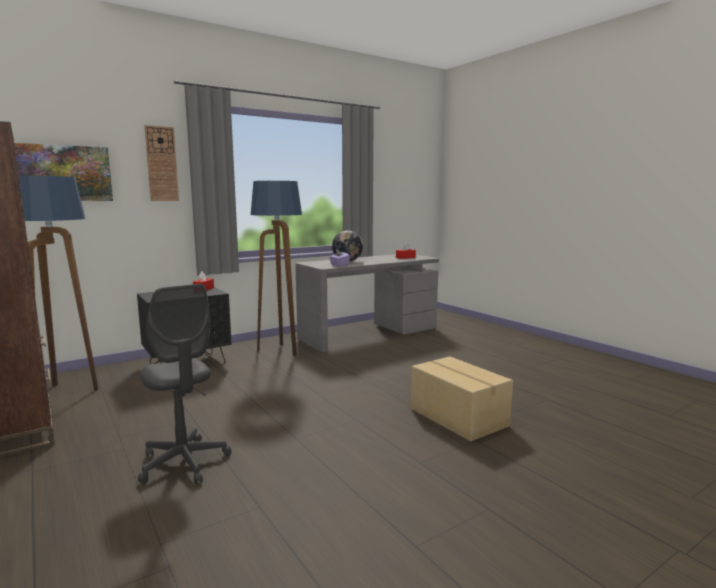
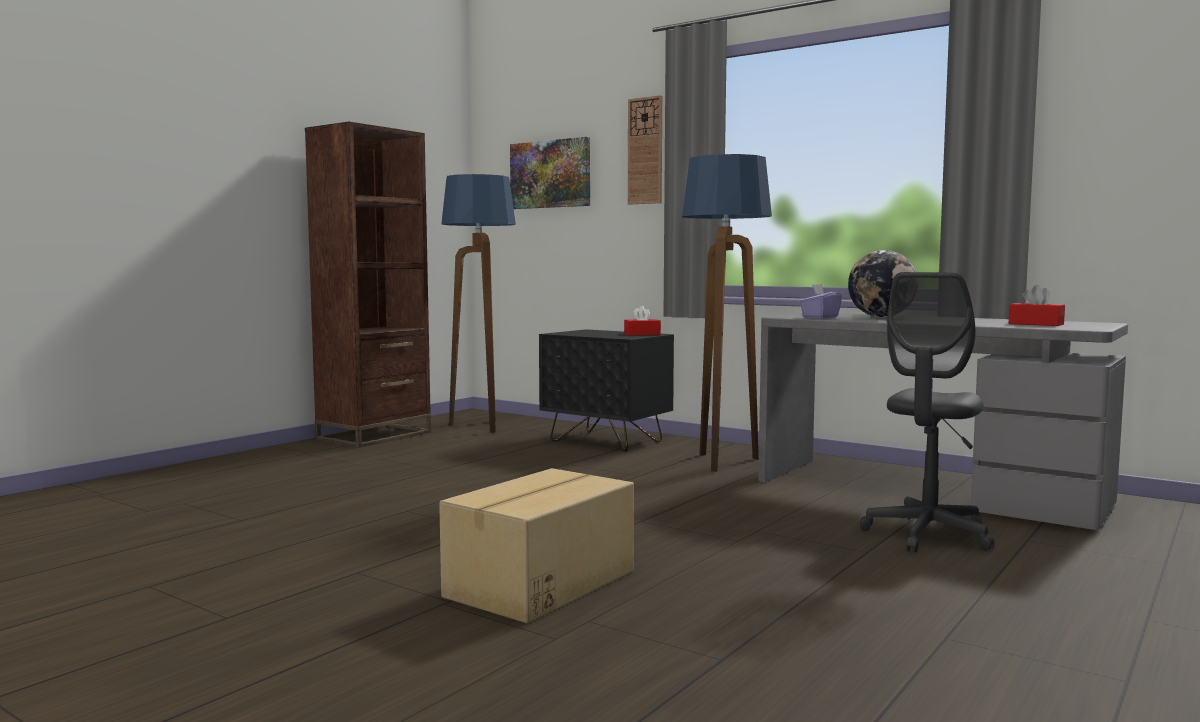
camera: 70 degrees right, 5 degrees down
(184, 463) = (330, 484): grey office chair -> grey office chair (928, 535)

